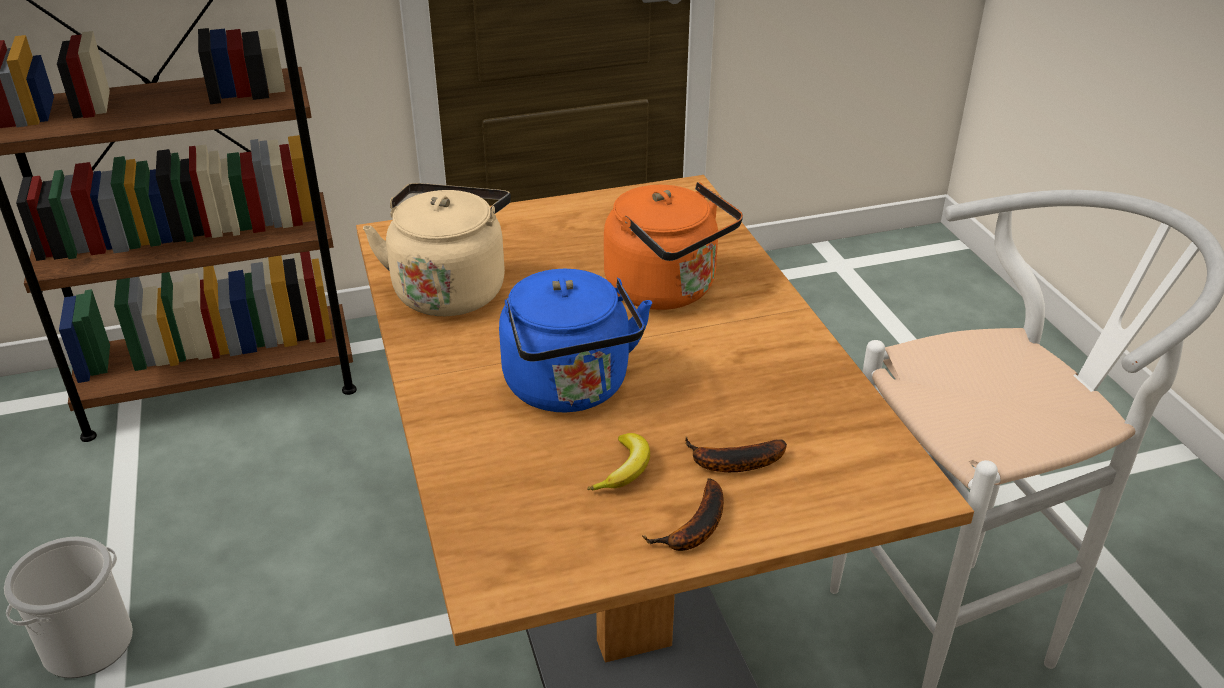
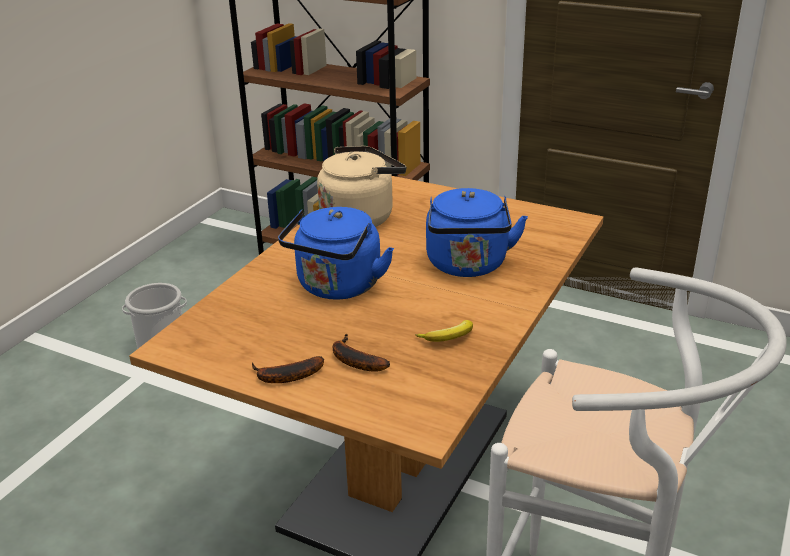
camera: 45 degrees right, 5 degrees down
(624, 469) = (300, 334): banana -> banana (448, 337)
(667, 291) = (468, 266): orange kettle -> blue kettle

